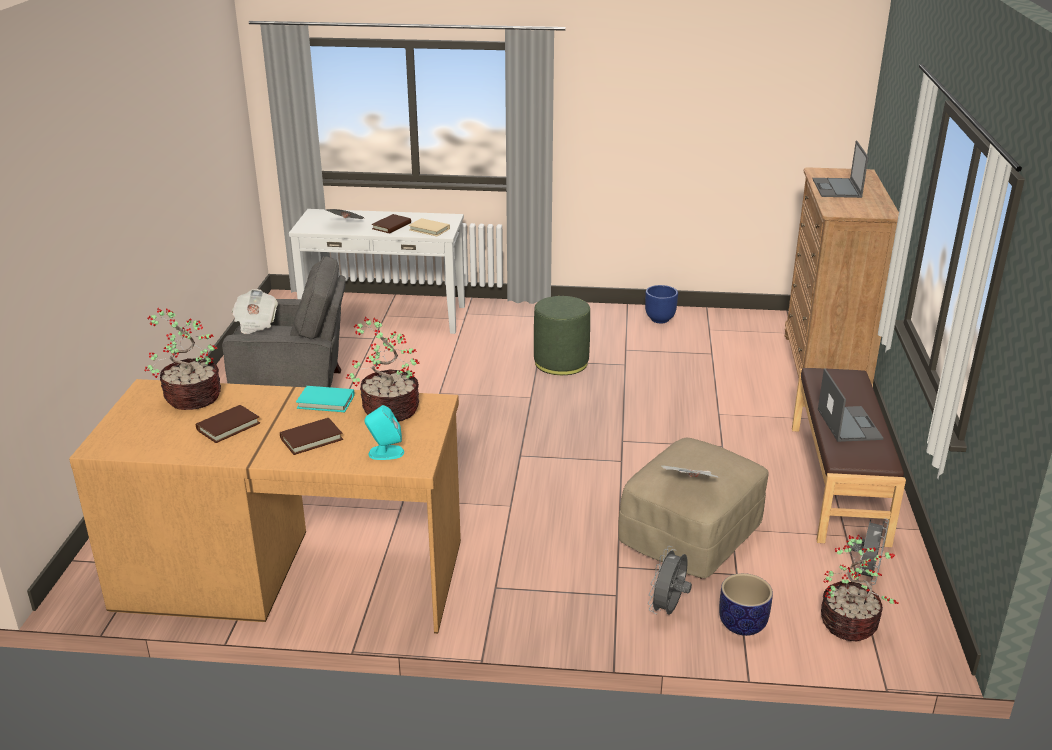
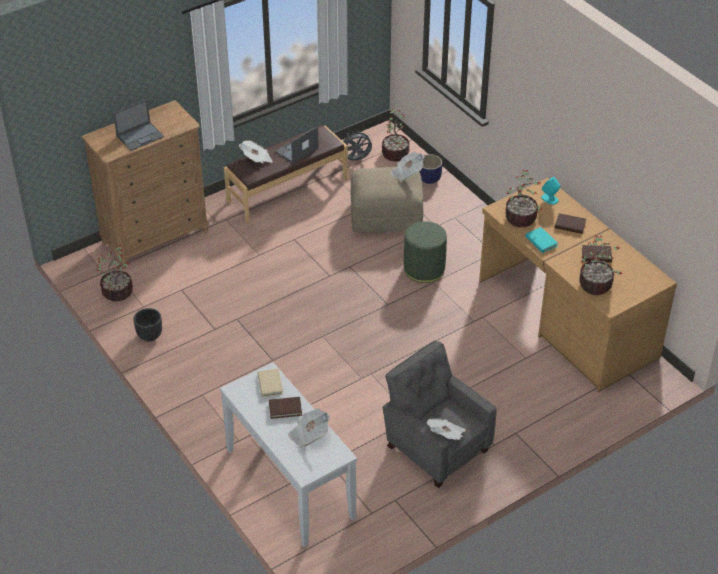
camera: 130 degrees left, 15 degrees up
(561, 362) = (264, 348): green ottoman -> green ottoman (424, 269)
(660, 319) = (149, 336): blue planter -> black planter
(668, 609) = (445, 200): grey fan -> none
(749, 325) = (118, 291): none -> potted plant
(855, 390) = (256, 159): none -> newspaper

